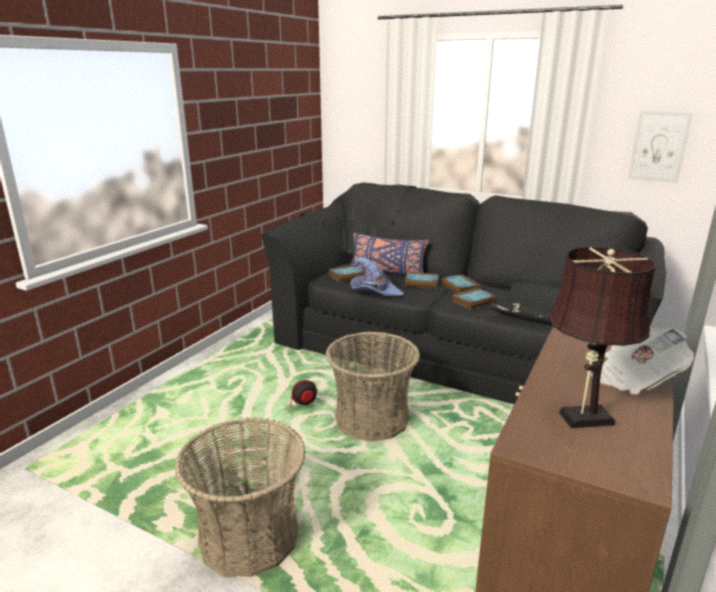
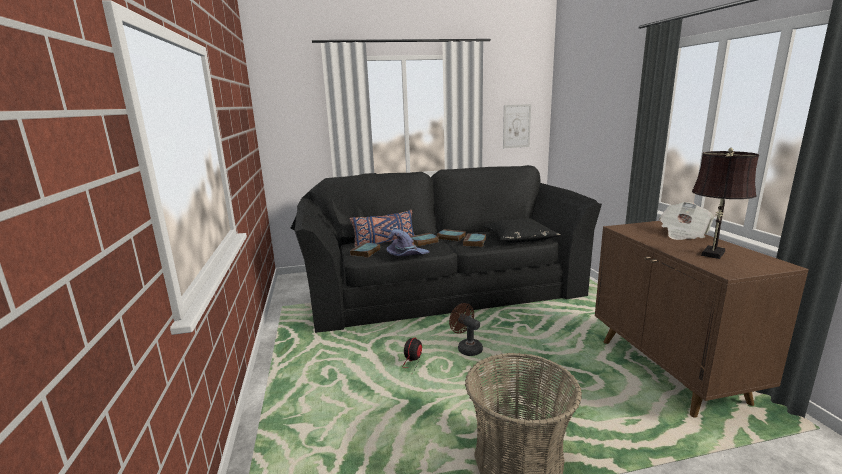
camera: 40 degrees left, 5 degrees down
(371, 419) = (467, 348): basket -> brown fan

